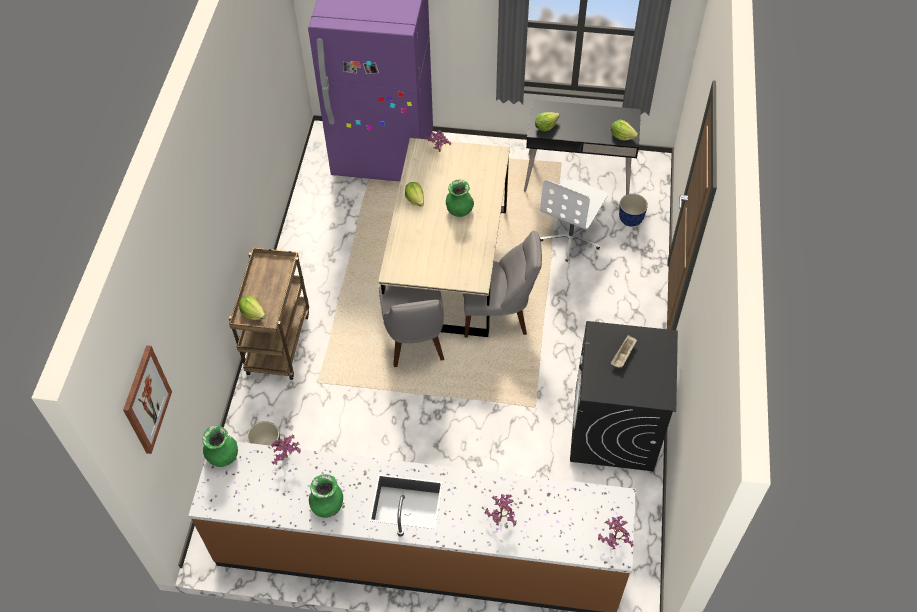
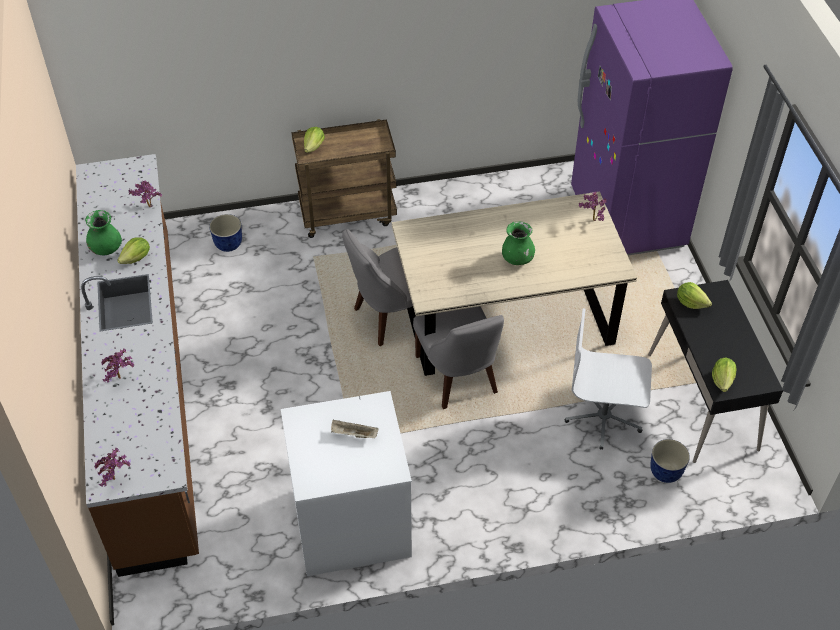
camera: 70 degrees right, 5 degrees down
(146, 400) = (114, 57): picture -> none
(223, 456) = (139, 166): green vase -> none
(415, 199) = (513, 219): lettuce -> lettuce (137, 258)
(614, 428) = (350, 523): black washing machine -> white washing machine

